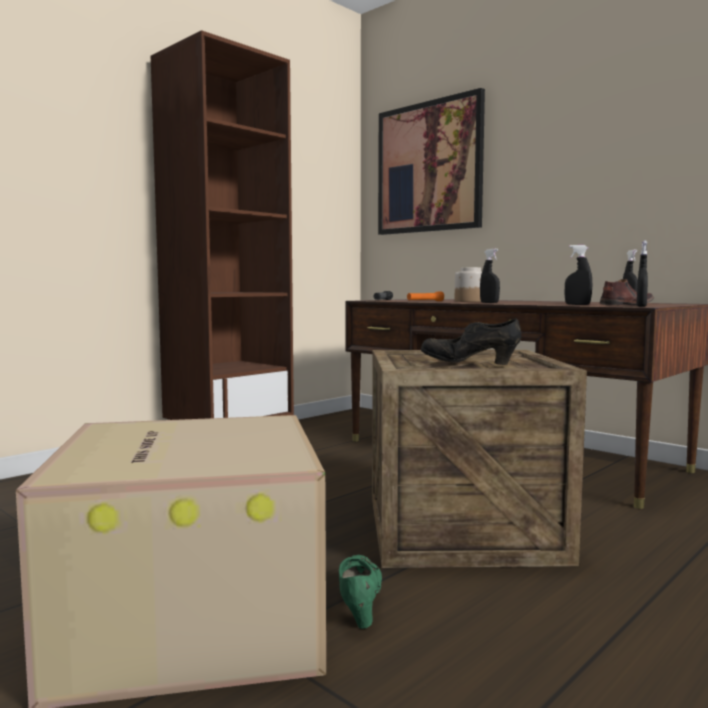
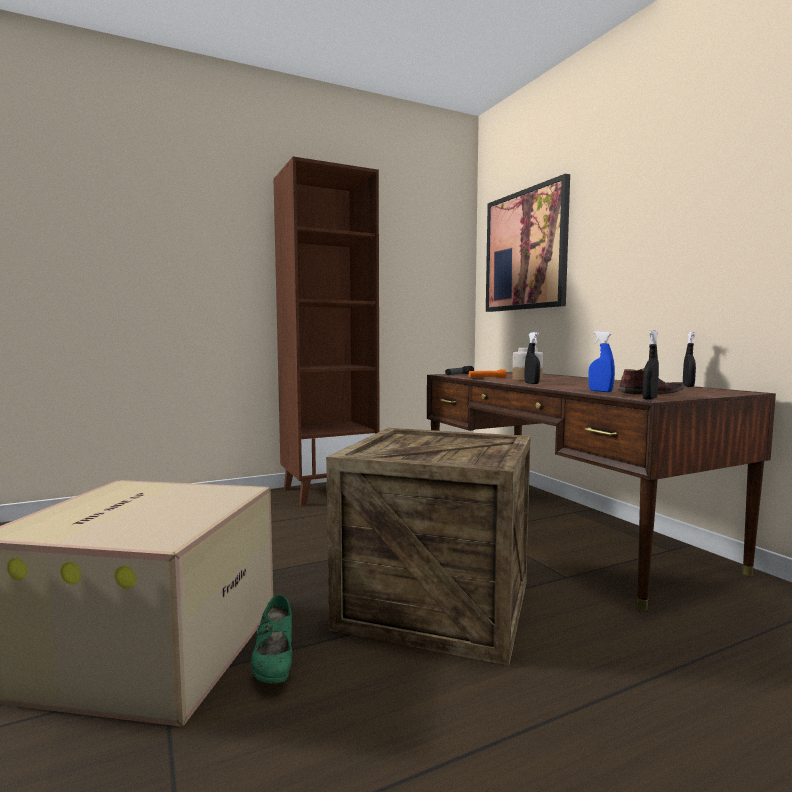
camera: 20 degrees right, 0 degrees up
(359, 605) = (274, 664): green shoe -> green shoe turned 150 degrees clockwise
(469, 364) = (428, 452): black shoe -> none
(577, 304) = (600, 391): black spray bottle -> blue spray bottle

